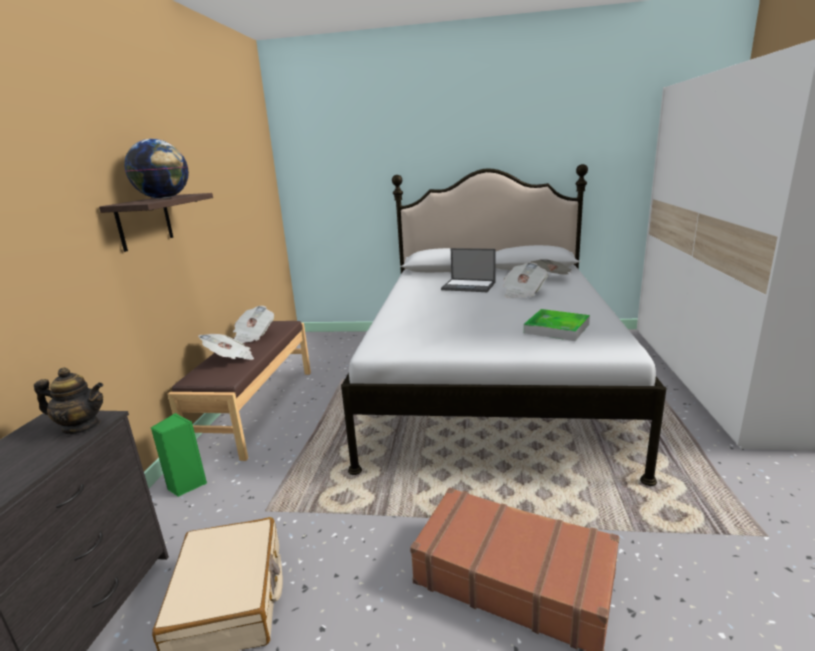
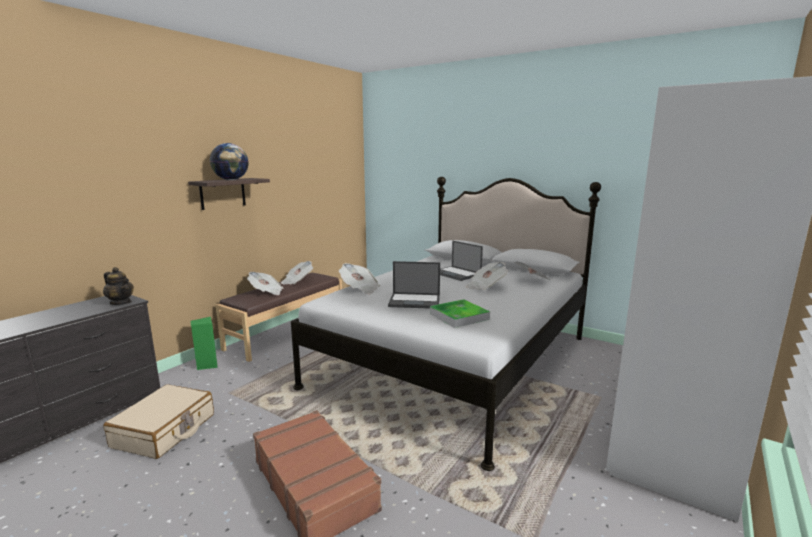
camera: 25 degrees right, 5 degrees down
(399, 324) = (360, 289): none -> newspaper
(486, 323) = (415, 301): none -> laptop

